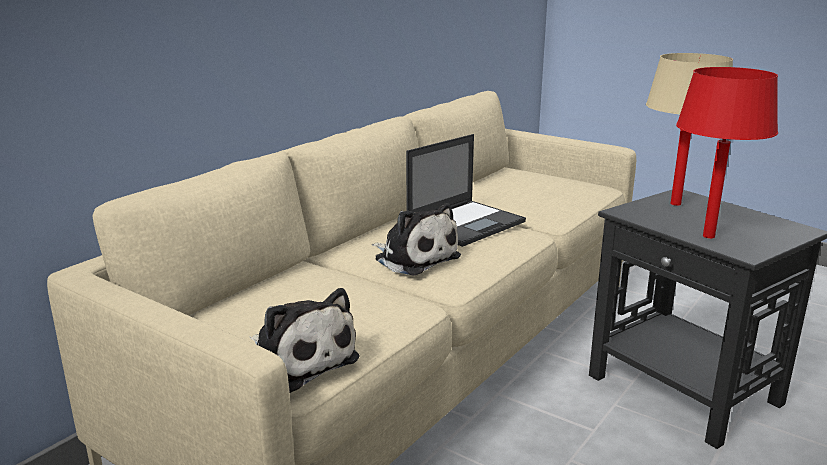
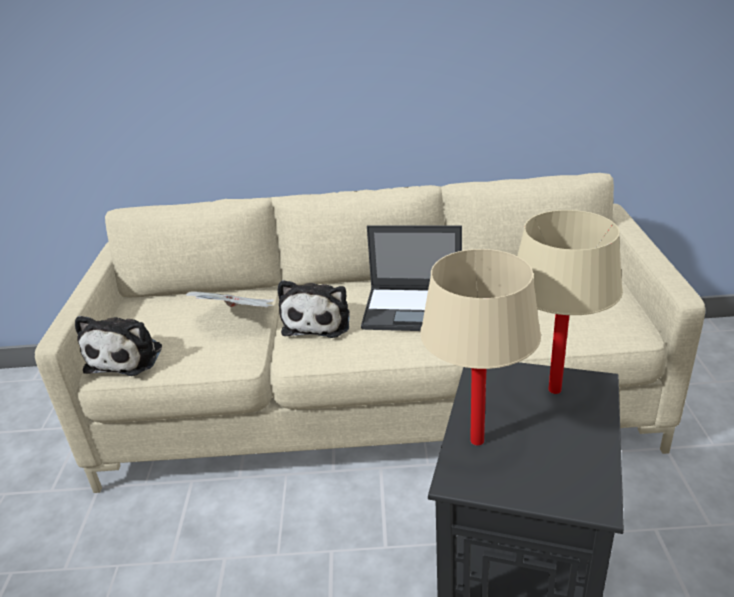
camera: 55 degrees right, 10 degrees up
(340, 285) = (238, 318): none -> newspaper
(708, 236) = (477, 440): red table lamp -> beige table lamp

